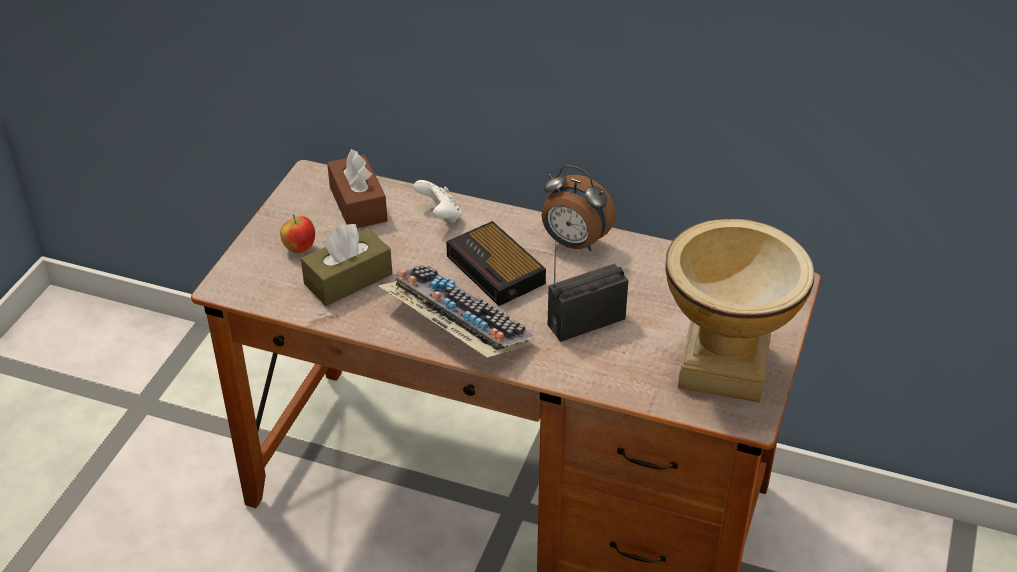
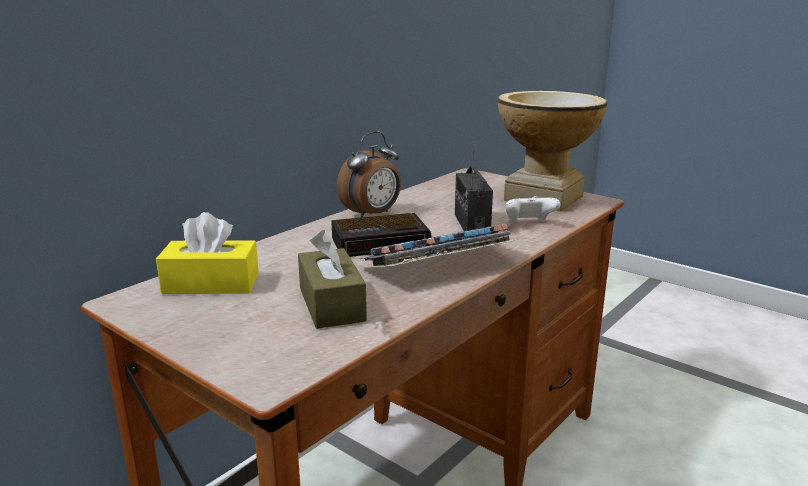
camera: 70 degrees left, 20 degrees down
(300, 249) = (249, 323): apple -> none
(358, 204) = (211, 284): brown tissue box -> yellow tissue box
(440, 215) = (278, 252): white game controller -> white game controller (528, 224)

